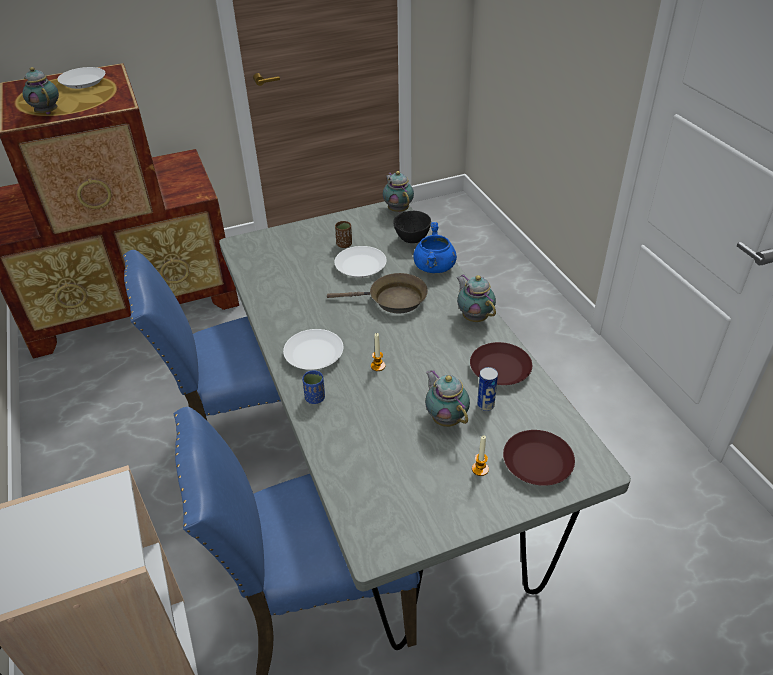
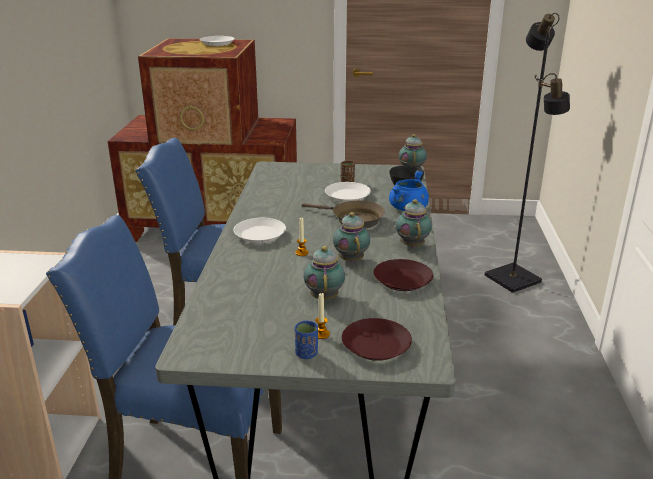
camera: 25 degrees right, 15 degrees down
(47, 112) = (177, 52): teapot -> teapot (351, 259)
(315, 398) = (235, 258): blue cup -> blue cup (306, 354)
(485, 276) = (512, 279): none -> black floor lamp
(485, 405) = (367, 298): can -> none

